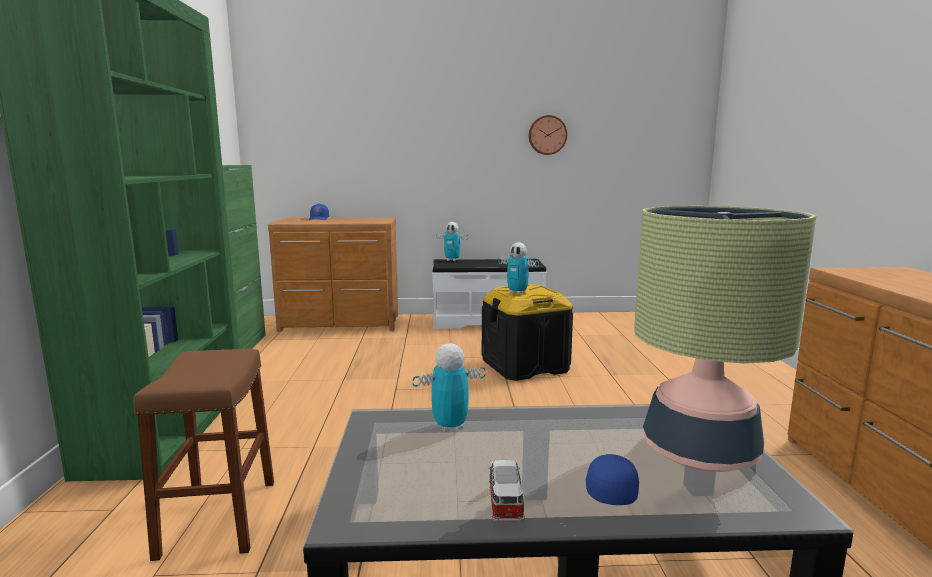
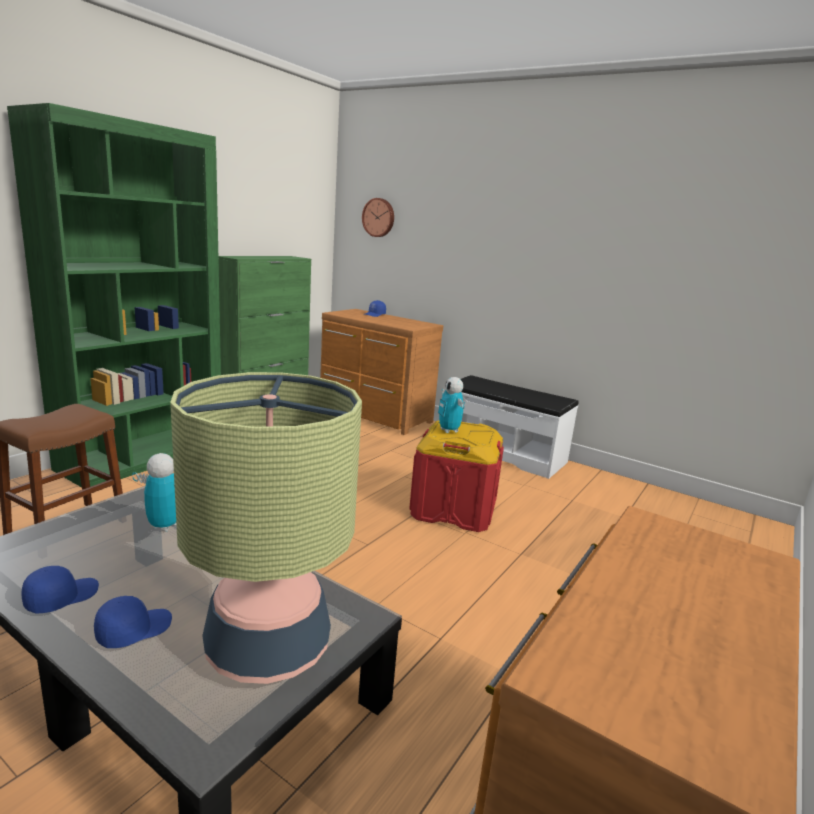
camera: 35 degrees right, 5 degrees up
(452, 260) = (482, 380): toy robot -> none
(505, 503) = (61, 597): toy car -> blue cap
(525, 365) = (453, 509): black storage box -> red storage box
(547, 135) = (615, 257): wall clock -> wall clock (379, 217)

